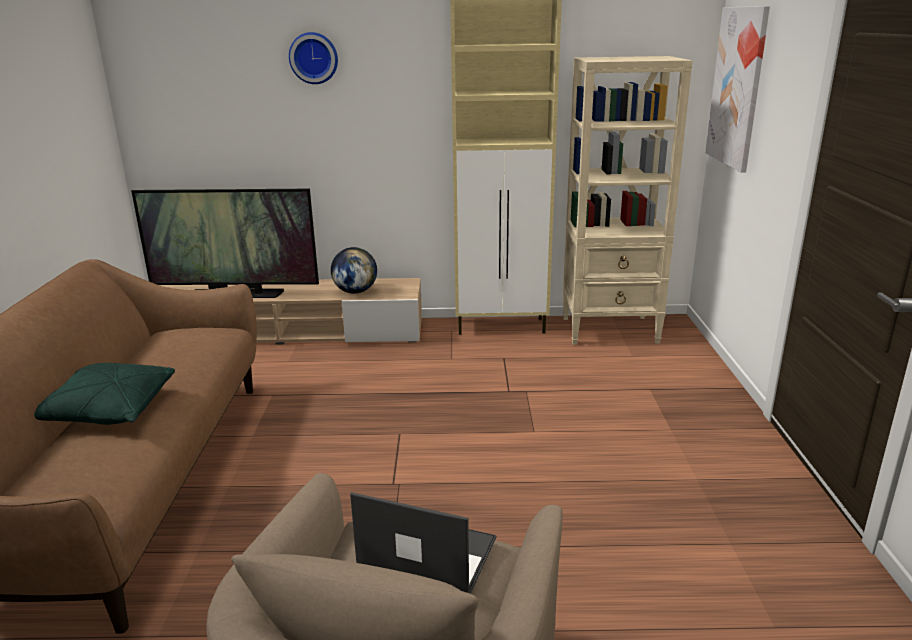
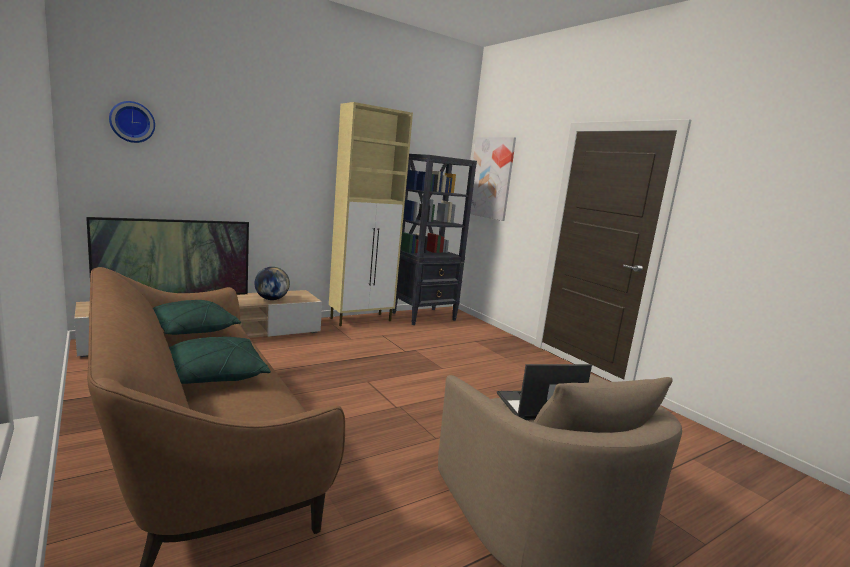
camera: 35 degrees left, 10 degrees down
(168, 340) = (190, 330): none -> green pillow
(314, 58) = (244, 131): wall clock -> wall clock (132, 122)
(610, 330) = (424, 316): beige bookcase -> black bookcase

